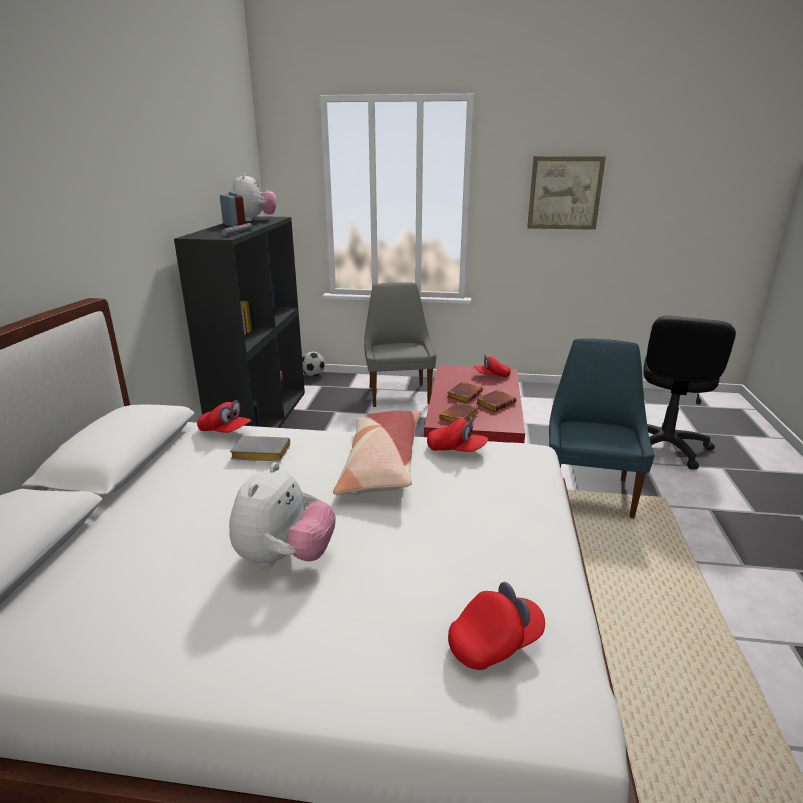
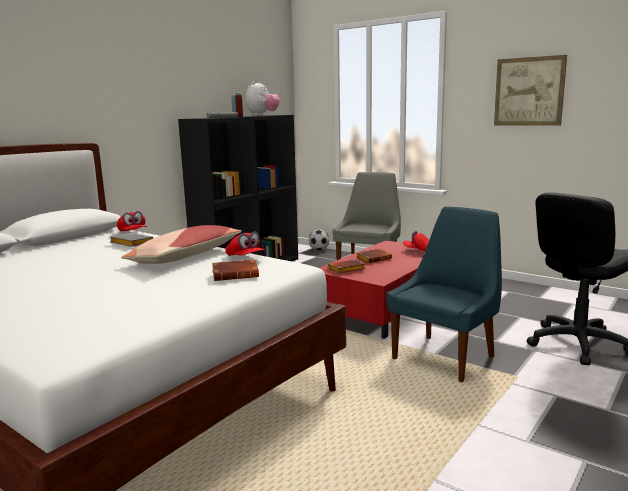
camera: 30 degrees right, 10 degrees down
(285, 558) = (56, 279): plush toy -> none
(495, 403) = (391, 266): brown book -> brown book (236, 274)
(495, 643) = (78, 324): red cap -> none

